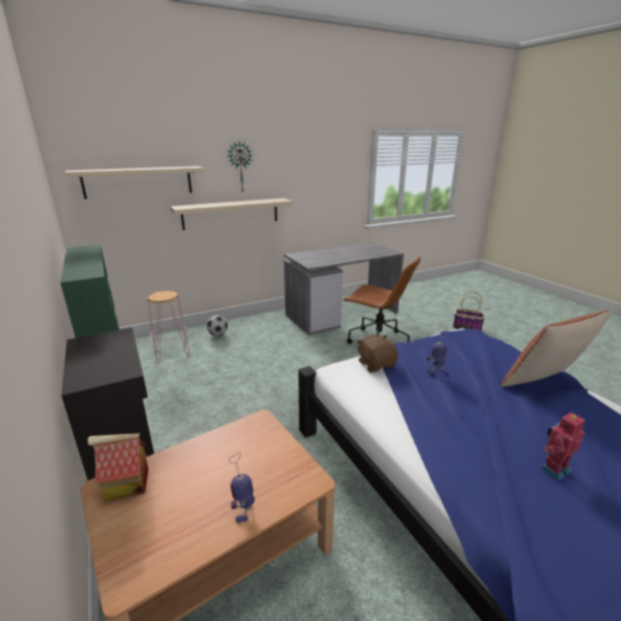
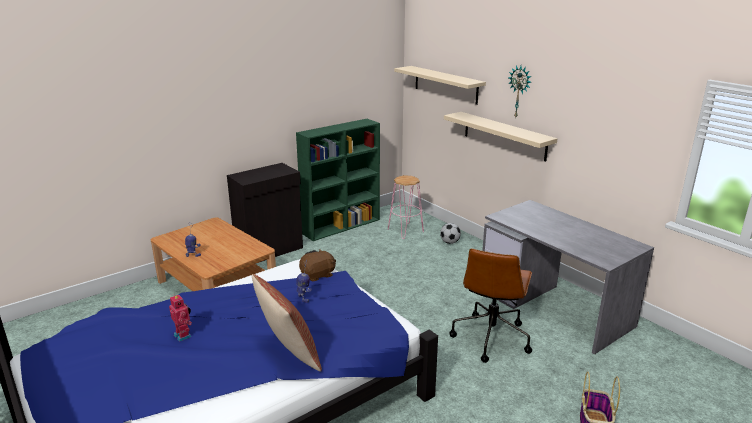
camera: 80 degrees right, 0 degrees up
(126, 485) = (214, 226): toy house -> none

